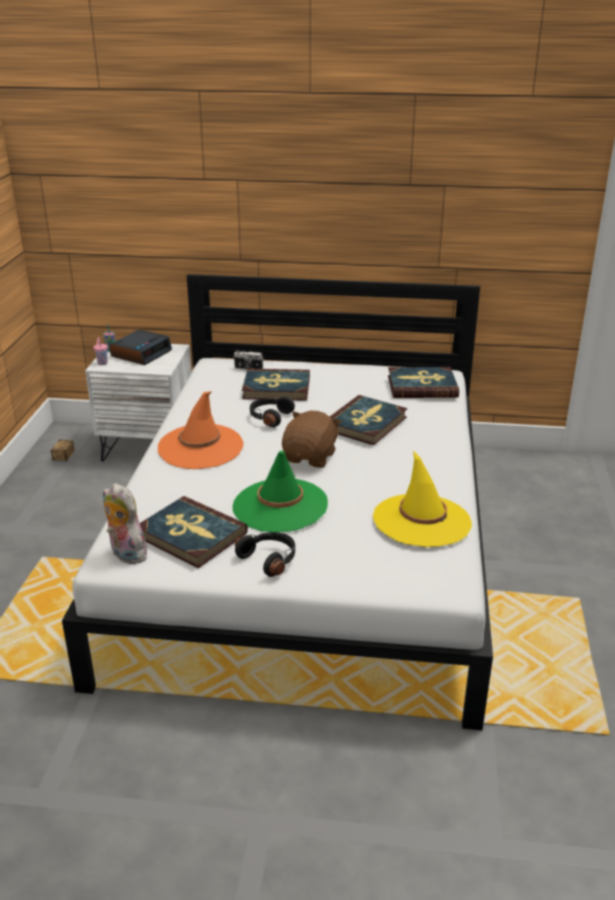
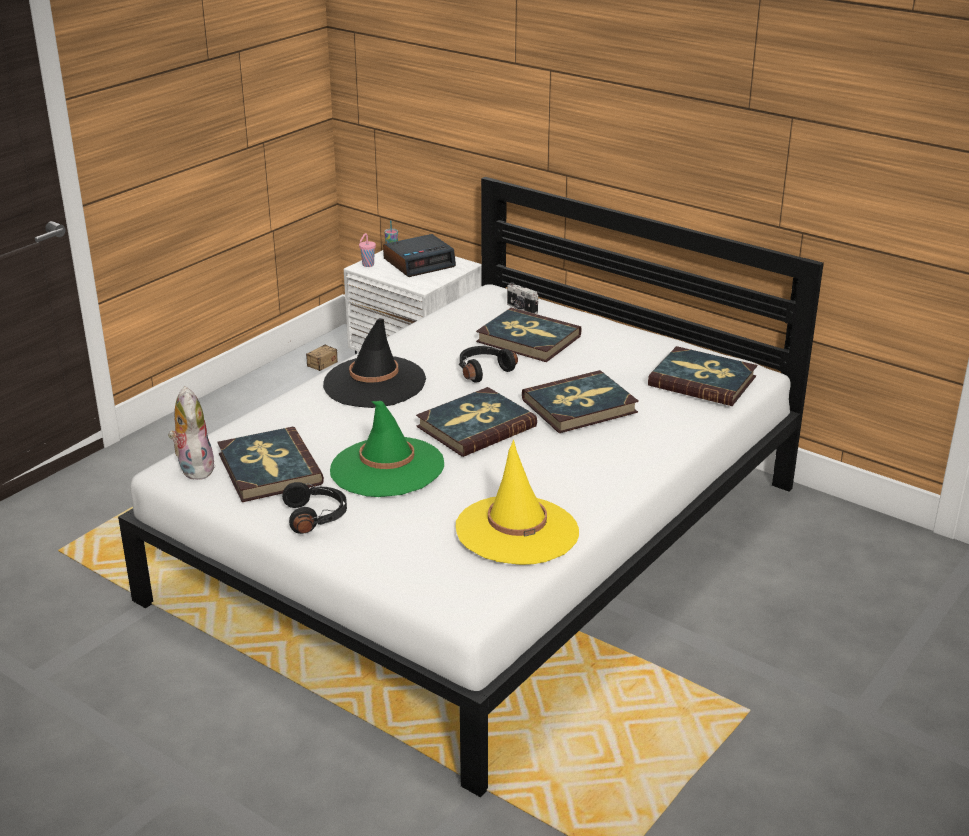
camera: 30 degrees right, 0 degrees up
(200, 447) = (374, 383): orange hat -> black hat
(310, 457) = (475, 426): brown plush toy -> book

